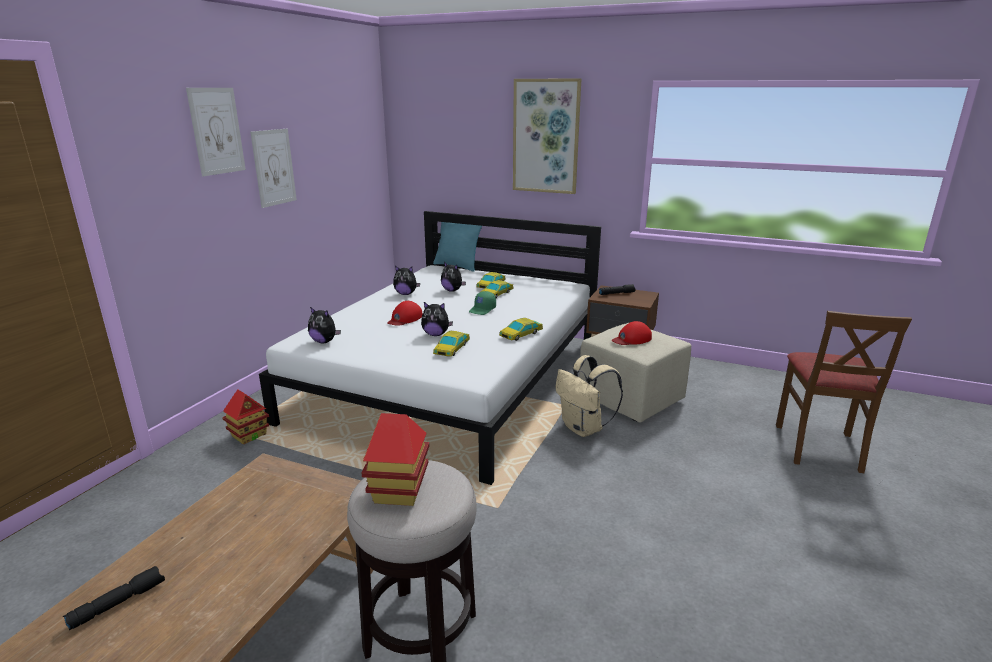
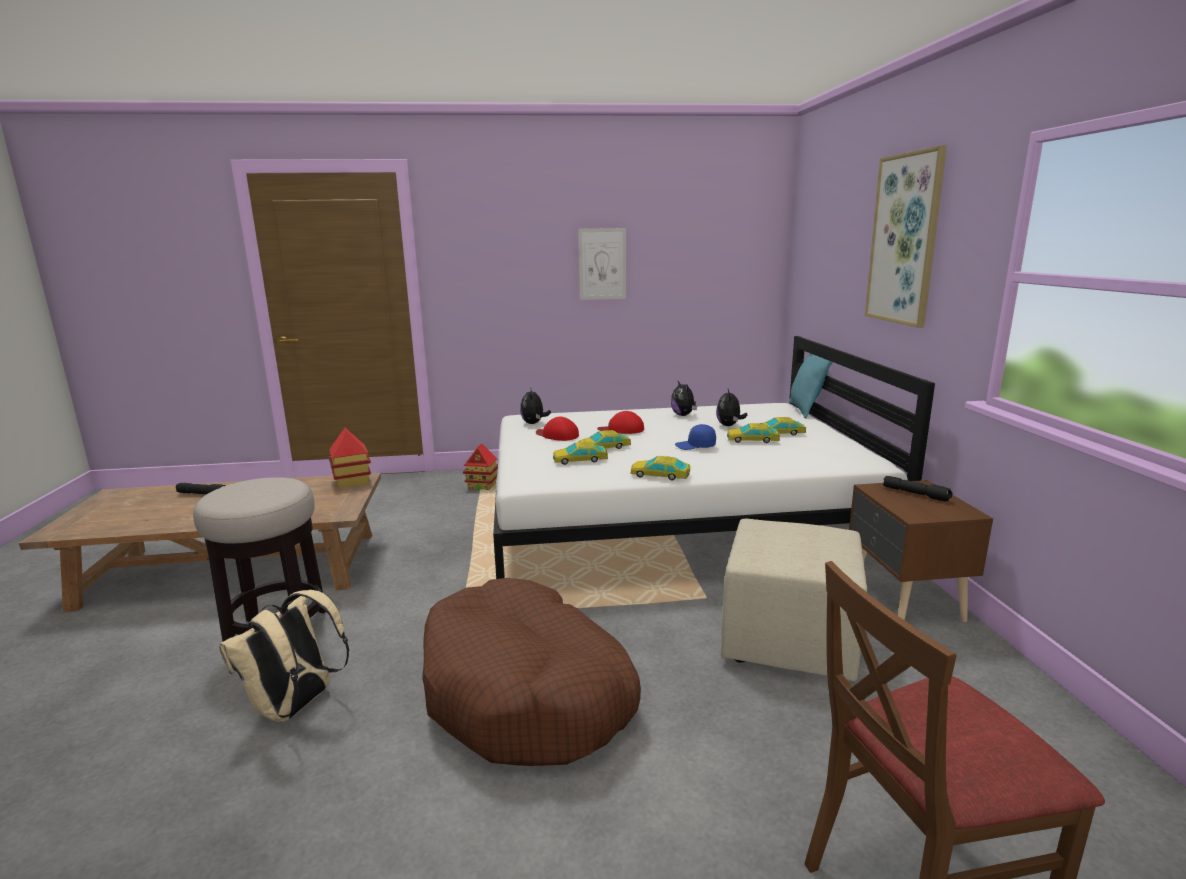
camera: 60 degrees right, 5 degrees down
(217, 131) = (540, 226): picture -> none
(399, 491) = (247, 487): toy house -> toy house (352, 482)
(436, 334) = (604, 447): plush toy -> toy car
(482, 310) = (695, 446): green cap -> blue cap
(584, 429) = (667, 625): beige backpack -> beige backpack (296, 707)
(621, 504) = (527, 692): none -> brown dog bed
(631, 339) = (784, 540): red cap -> red cap (557, 435)

